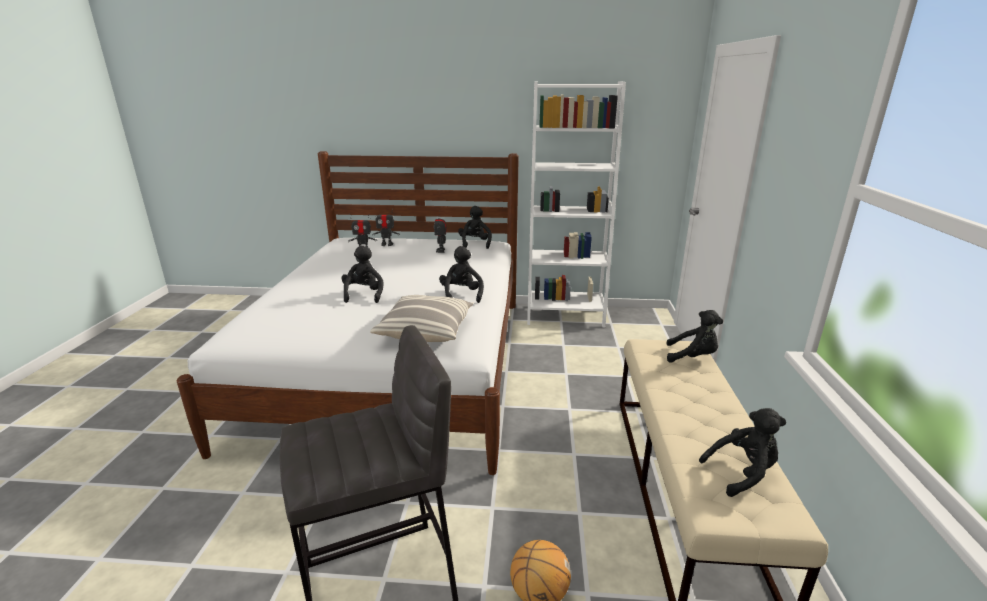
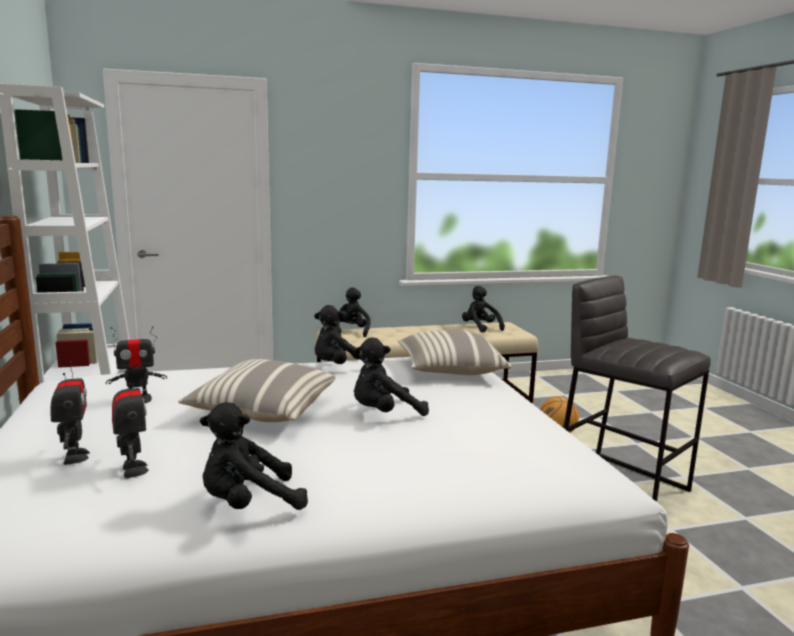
camera: 110 degrees left, 10 degrees down
(400, 270) = (262, 411): none -> pillow
(475, 244) = (88, 385): black plush toy -> black plush toy (248, 504)

